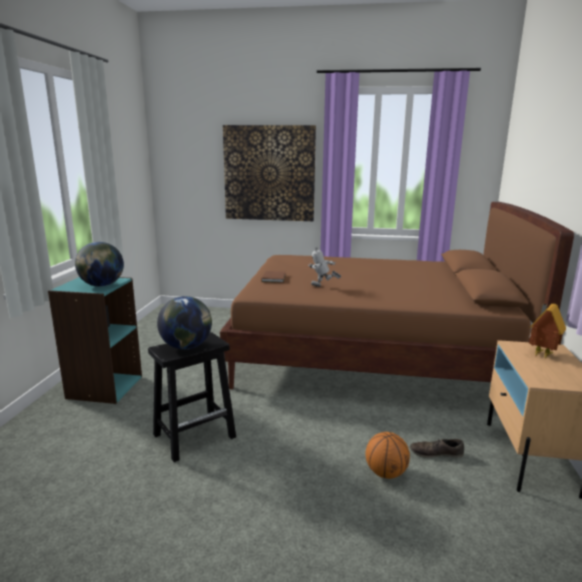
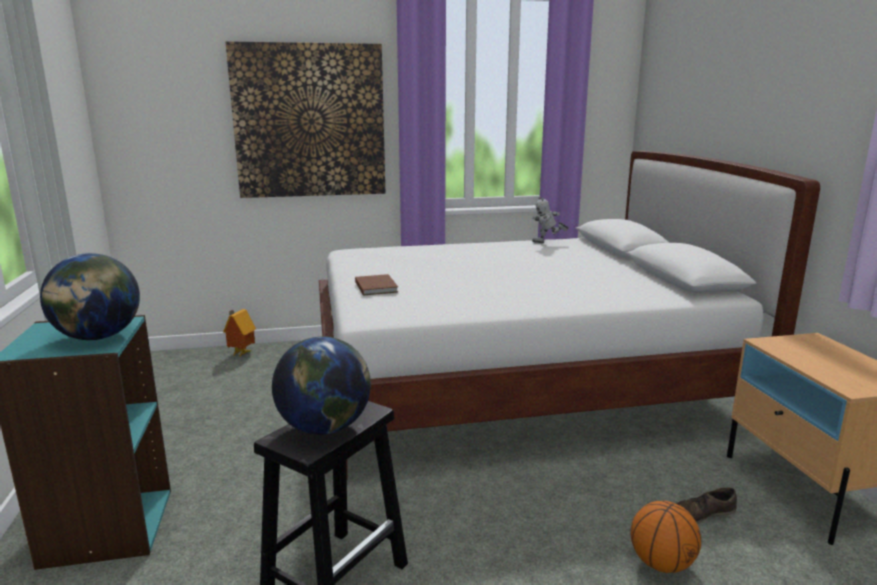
camera: 20 degrees left, 0 degrees up
(322, 287) = (463, 292): toy robot -> toy robot (547, 243)
(371, 356) = (517, 386): brown bed -> white bed
(540, 354) = (811, 350): toy house -> toy house (240, 353)

